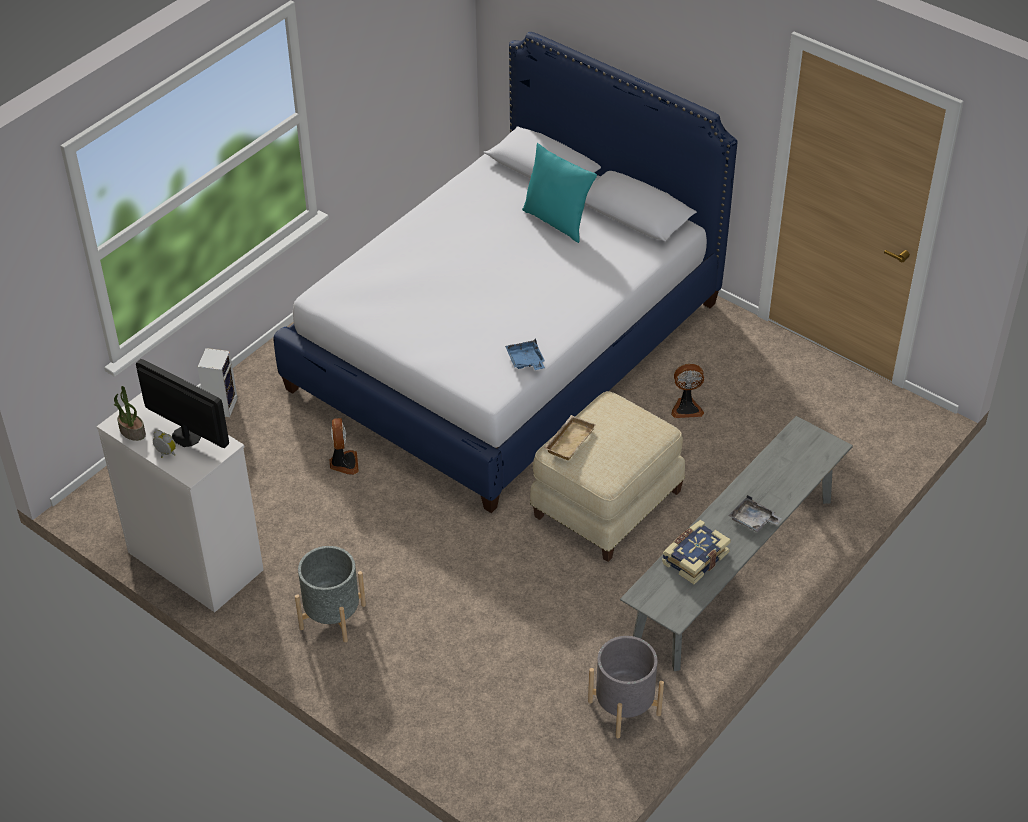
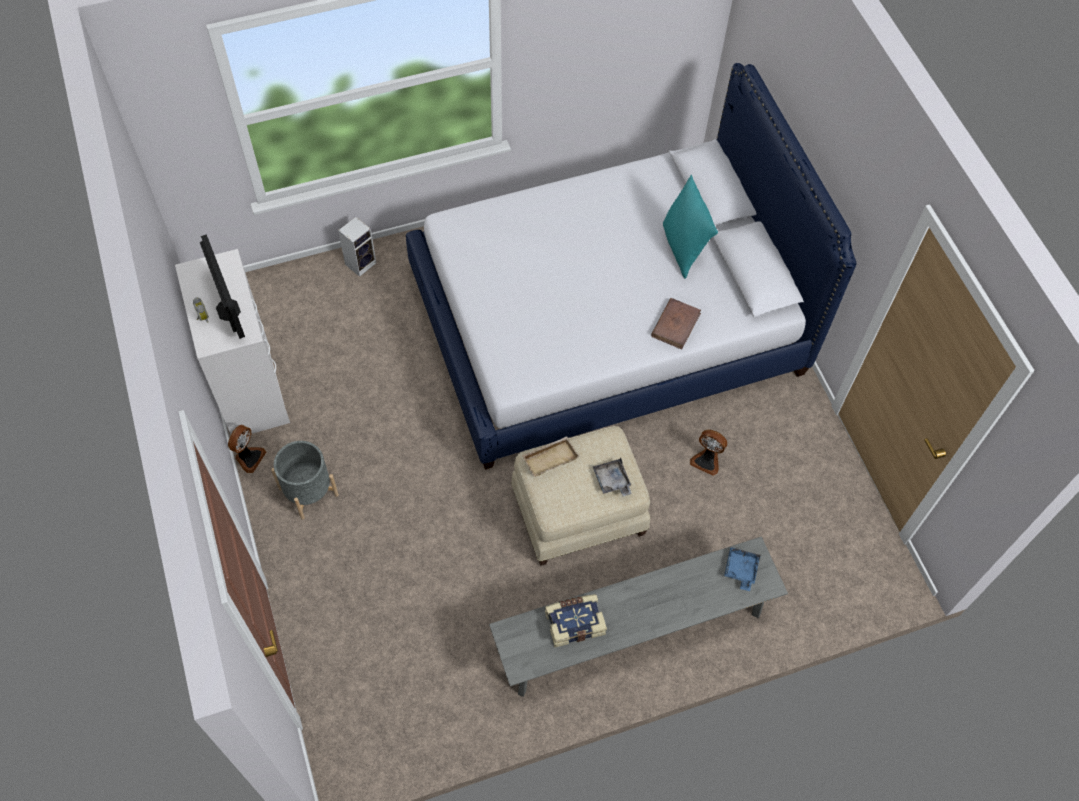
camera: 30 degrees right, 15 degrees up
(132, 432) = (194, 284): potted plant -> none
(343, 463) = (410, 362): fan -> fan (249, 457)
(525, 361) = (556, 370): blue tray -> blue tray (740, 570)
(601, 280) = (675, 325): none -> brown book
(624, 708) = (457, 703): grey planter -> none
(753, 521) = (648, 616): grey tray -> grey tray (612, 481)

